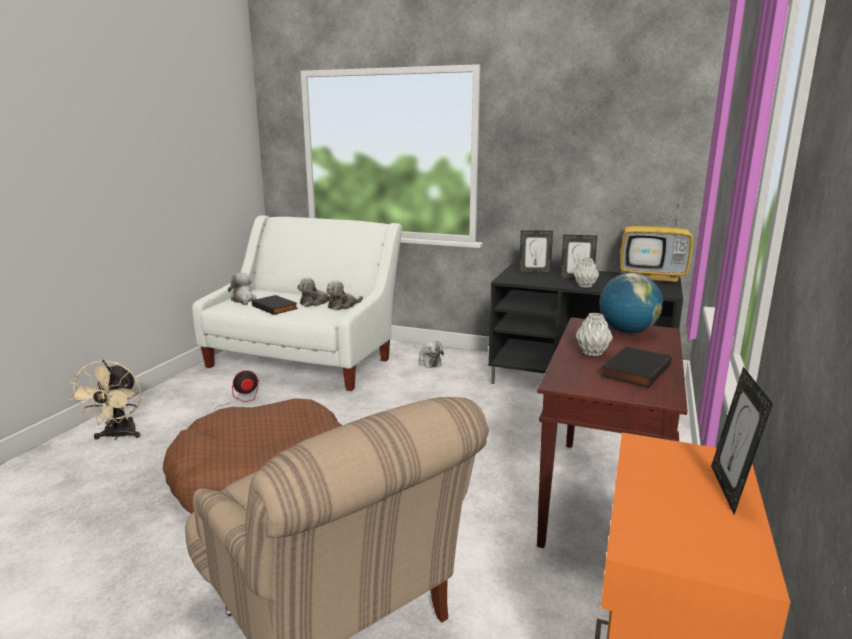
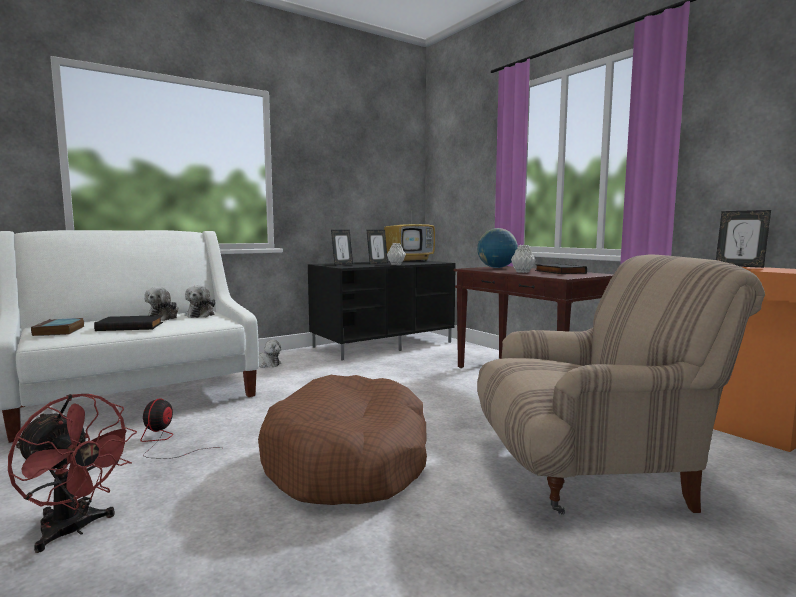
camera: 55 degrees left, 10 degrees down
(118, 436) = (74, 530): beige fan -> red fan
(243, 300) = (59, 331): plush toy -> book

